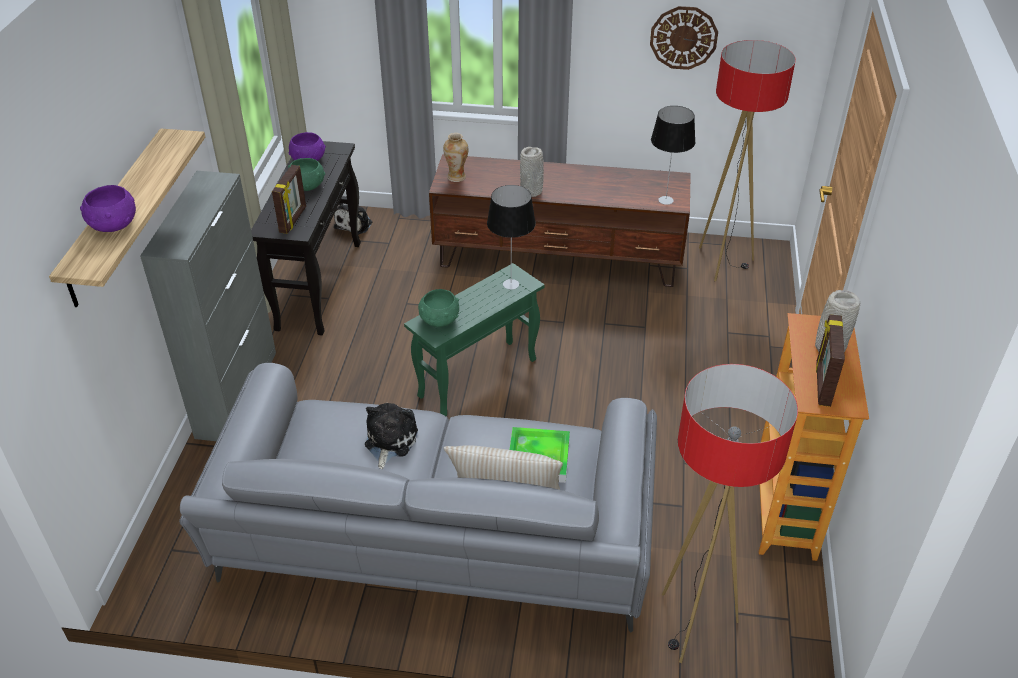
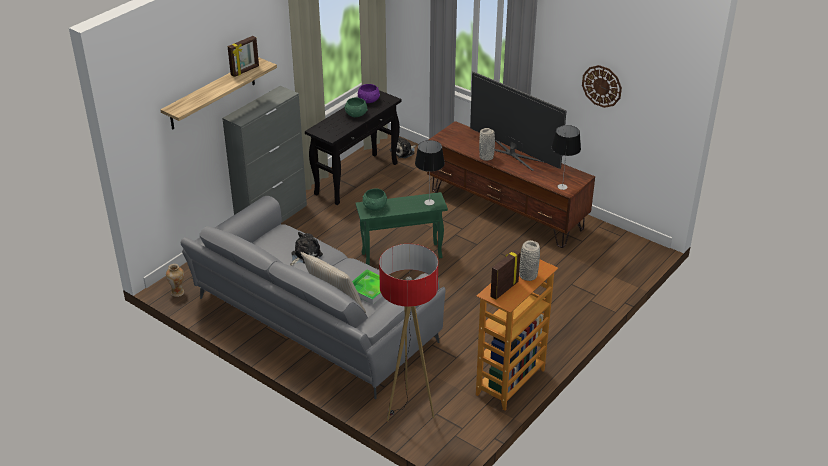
camera: 30 degrees right, 5 degrees down
(113, 225) = (201, 95): purple bowl -> none
(293, 220) = (334, 130): picture frame -> picture frame (245, 71)
(456, 177) = (451, 136): vase -> vase (177, 292)
(562, 176) = (513, 154): none -> television
(723, 263) = (608, 245): floor lamp -> none

